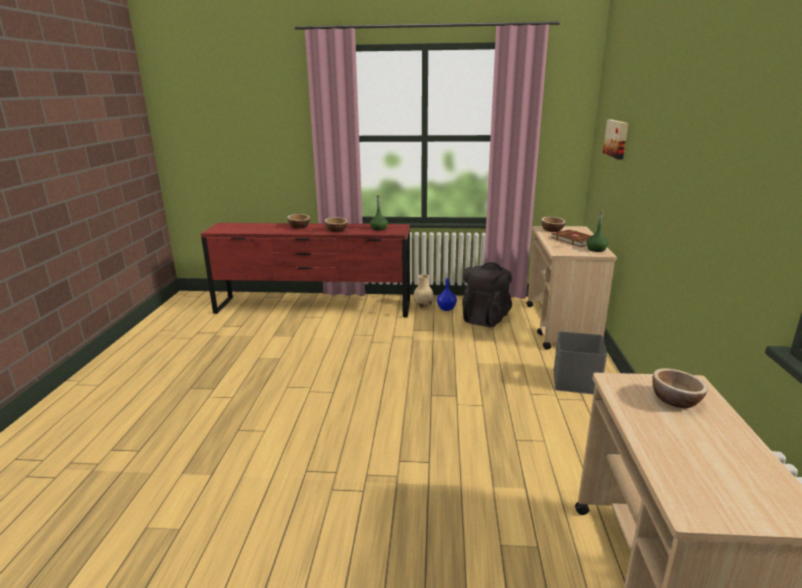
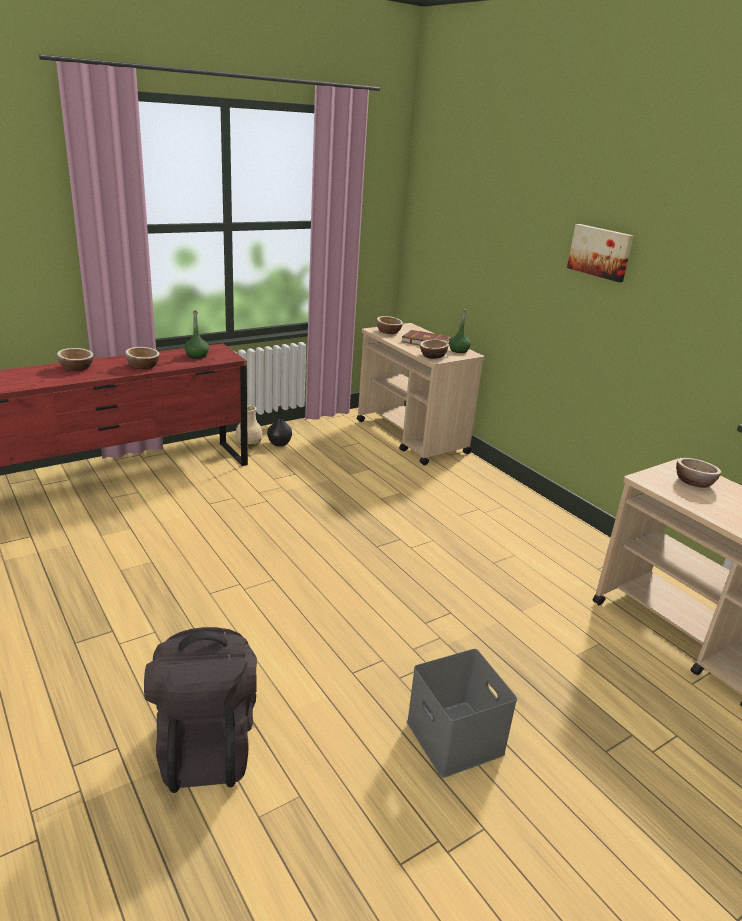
camera: 40 degrees left, 5 degrees up
(446, 309) = (279, 444): blue vase -> black vase
(486, 317) = (332, 444): black backpack -> black backpack (206, 745)
(562, 250) = (433, 356): none -> bowl
(577, 381) = (481, 490): grey storage box -> grey storage box (457, 738)
(617, 138) = (462, 229): picture -> picture (600, 252)

